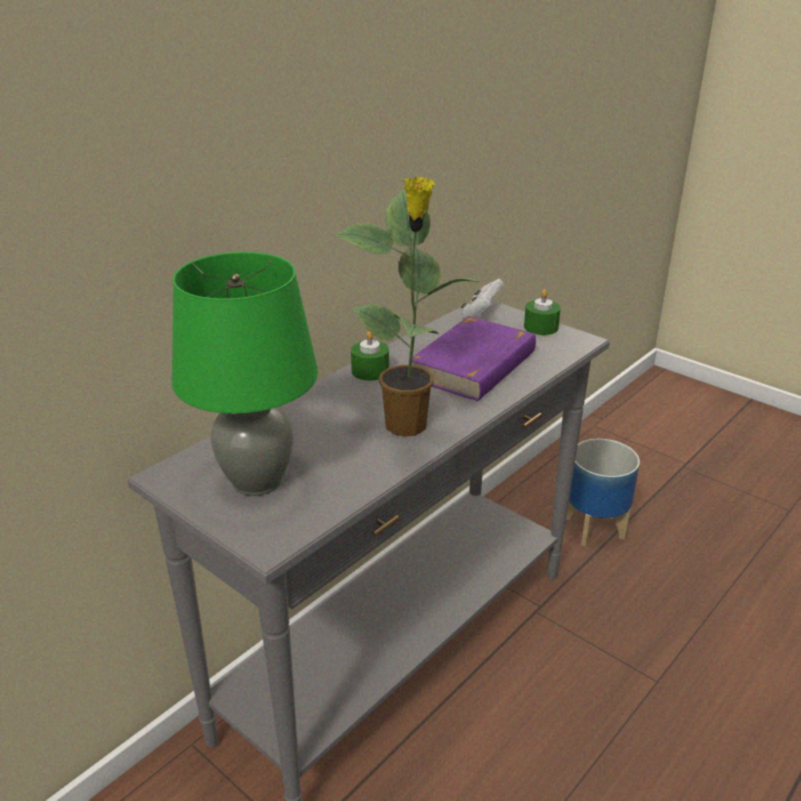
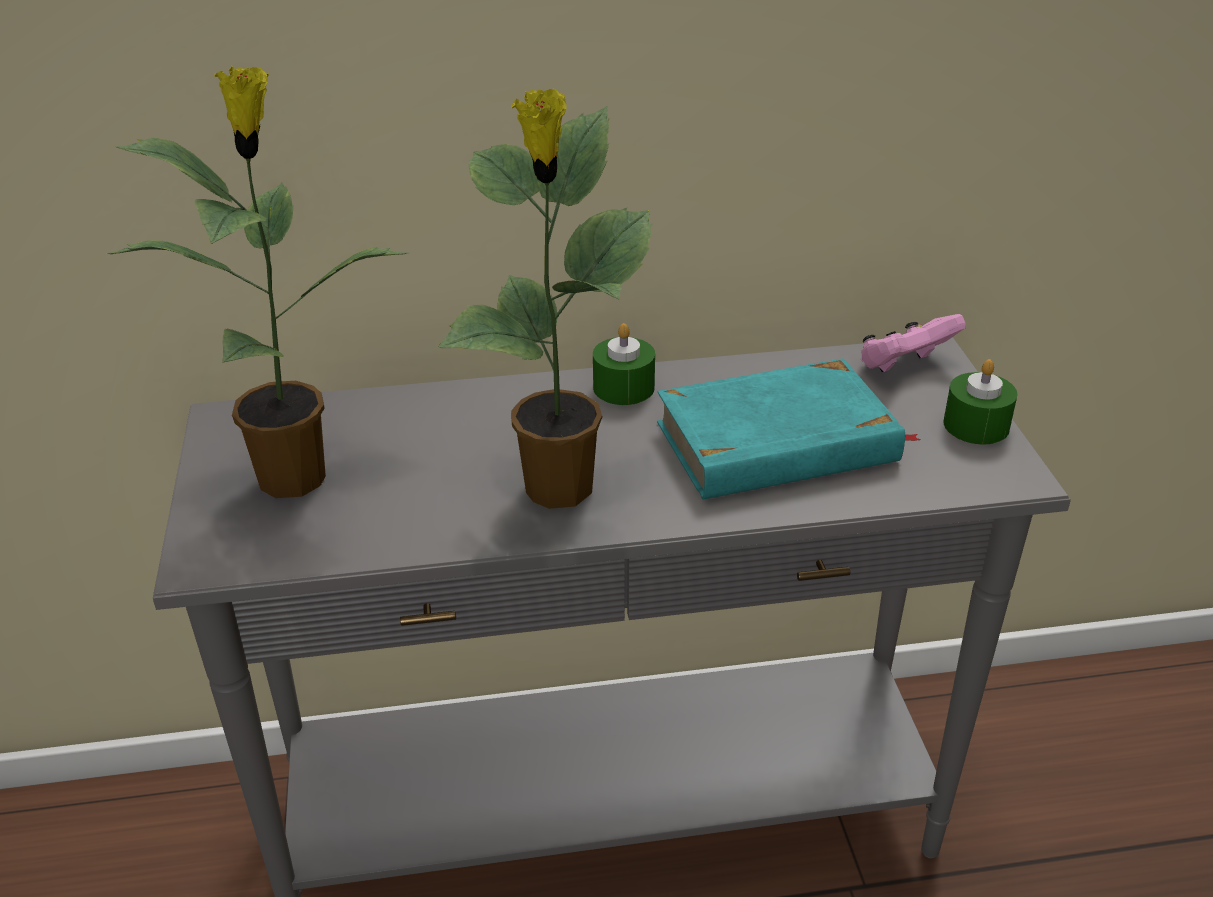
camera: 40 degrees right, 5 degrees up
(258, 481) = (296, 475): green table lamp -> potted plant
(474, 366) = (778, 443): purple book -> turquoise book
(480, 315) = (904, 366): white game controller -> pink game controller
(595, 528) = (1083, 822): planter -> none

